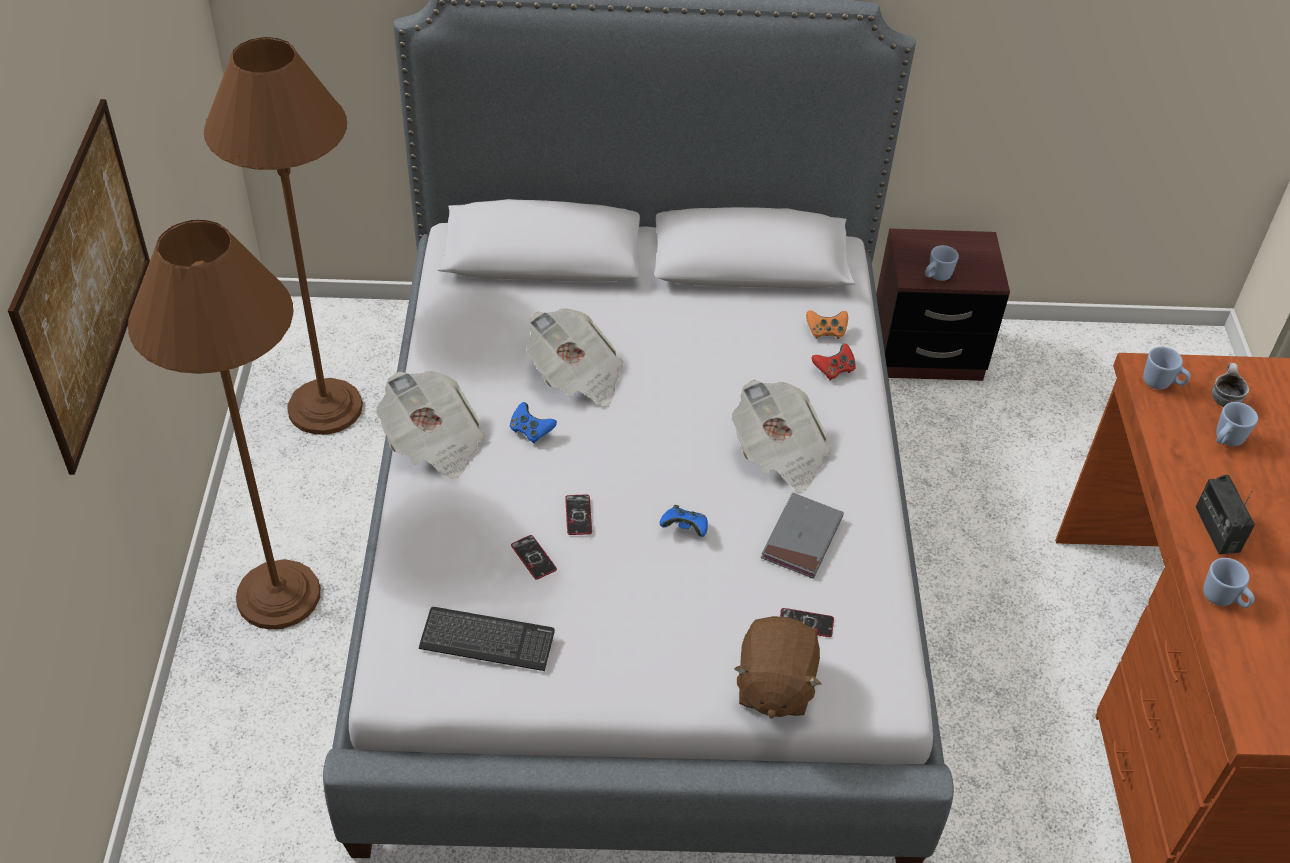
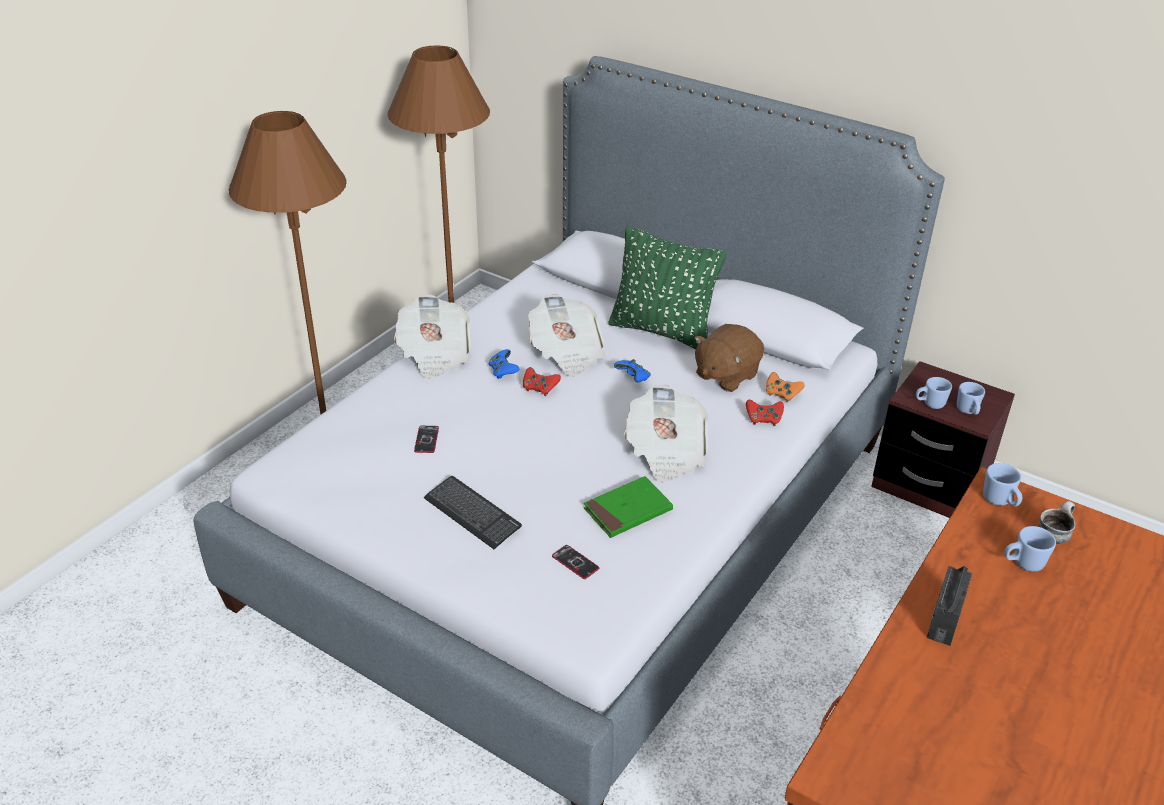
camera: 35 degrees right, 10 degrees down
(85, 283) = (217, 133): picture -> none
(487, 641) = (348, 472): keyboard -> keyboard (472, 514)
(578, 515) = (482, 429): phone -> none
(589, 435) = (539, 388): none -> red game controller
(647, 303) = (662, 331): none -> green pillow
(685, 529) = (548, 468): blue game controller -> blue game controller (633, 378)
(773, 686) = (510, 589): brown plush toy -> brown plush toy (725, 375)
(802, 538) = (628, 510): grey book -> green book
(1223, 600) = (895, 671): blue mug -> blue mug (968, 411)

